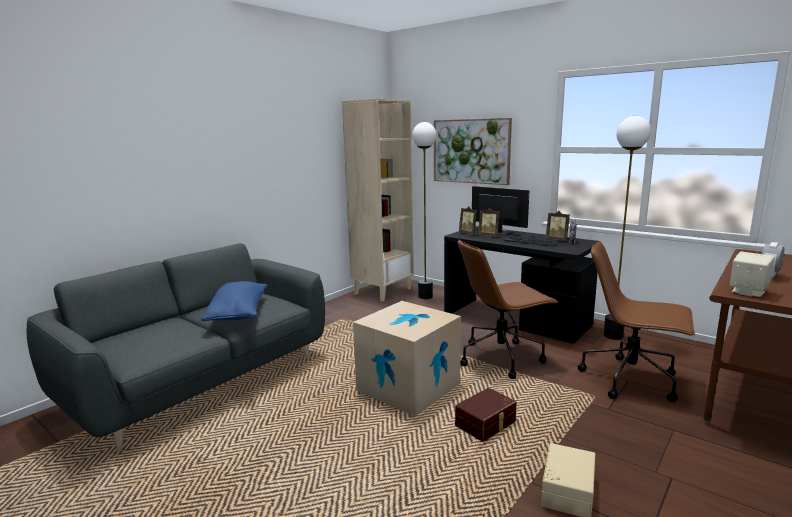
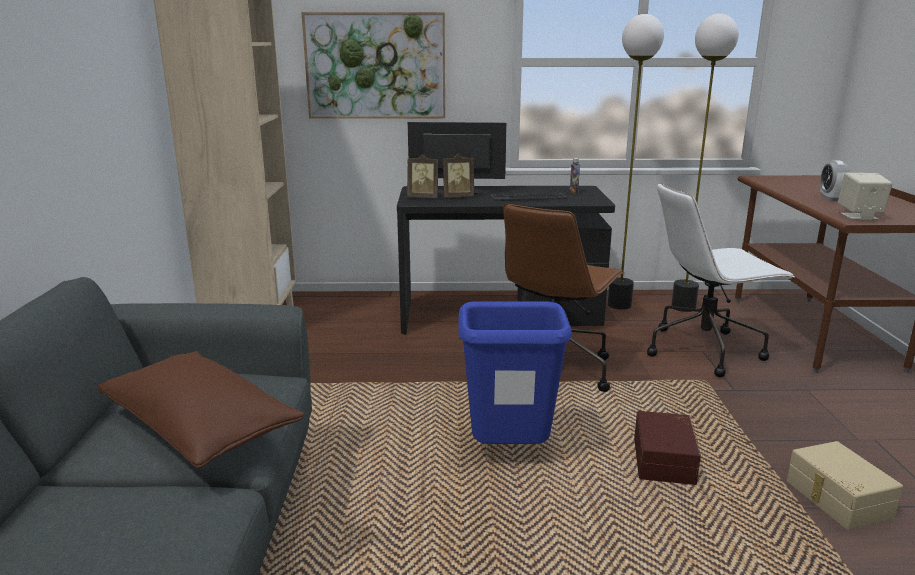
camera: 40 degrees left, 5 degrees up
(238, 313) = (200, 428): blue pillow -> brown pillow
(408, 388) = (510, 454): cardboard box -> blue trash can
(425, 296) = (333, 312): floor lamp -> floor lamp (683, 307)
(557, 240) = (549, 190): picture frame -> none
(631, 380) = (704, 350): brown office chair -> white office chair

